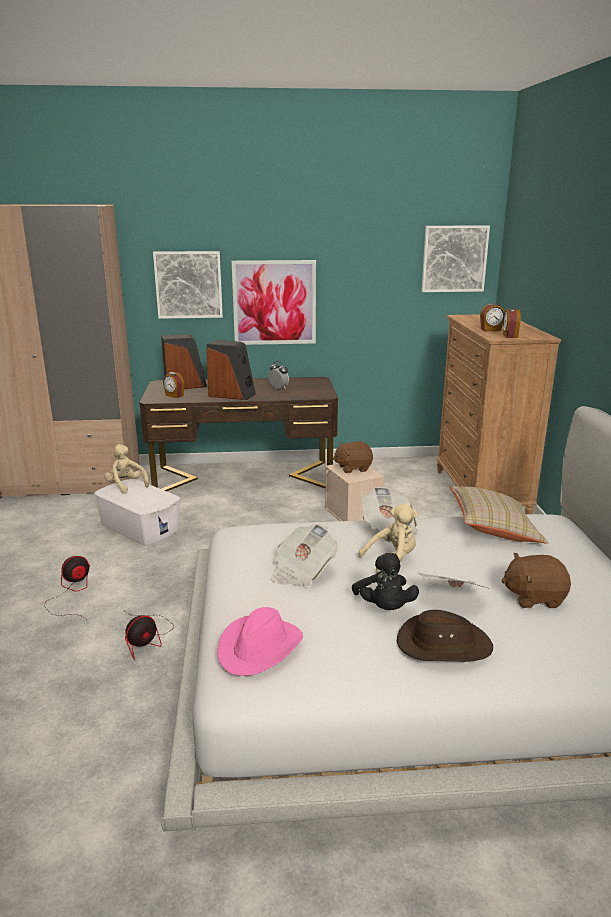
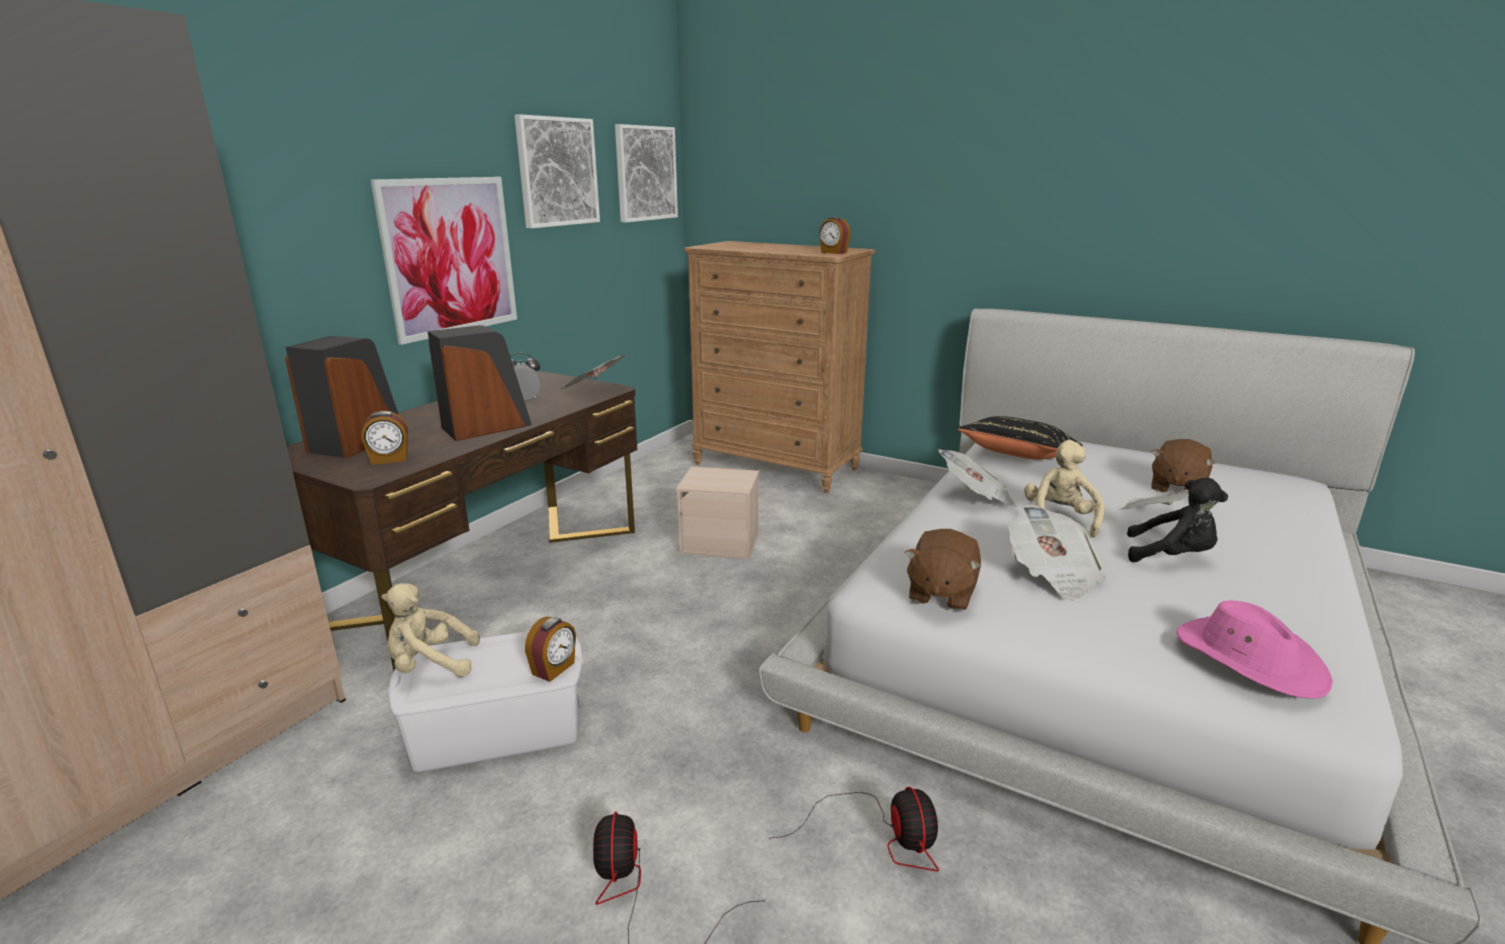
camera: 55 degrees left, 0 degrees up
(188, 284) = (296, 233): picture -> picture (557, 172)
(316, 393) = (594, 390): none -> newspaper
(353, 468) = (710, 477): brown plush toy -> brown plush toy (940, 593)
(443, 645) = (1263, 553): brown hat -> none
(491, 330) = (794, 251): alarm clock -> alarm clock (554, 669)
(493, 529) = (1017, 457): beige pillow -> black pillow

